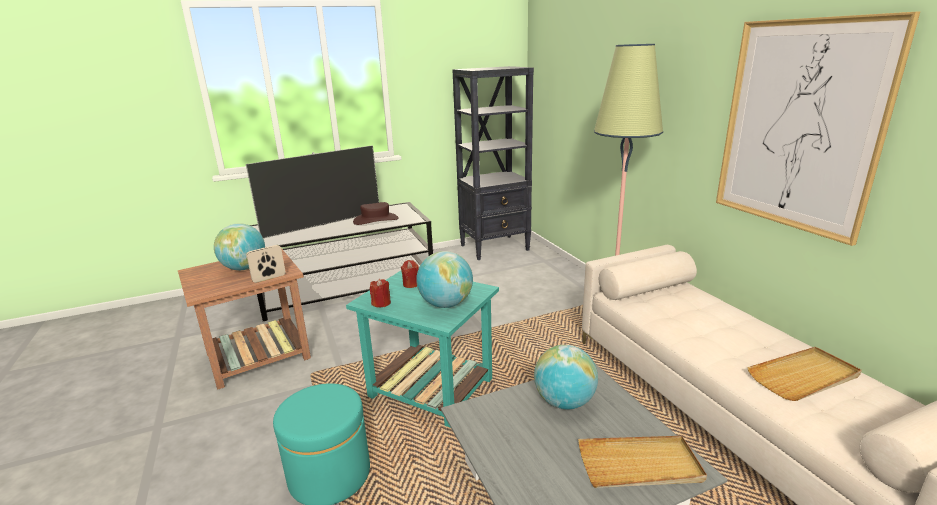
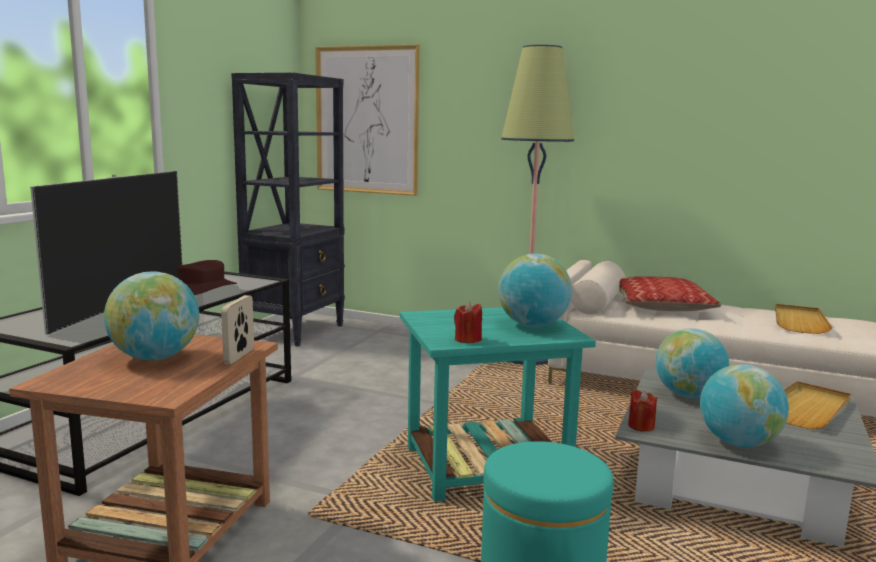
camera: 45 degrees left, 10 degrees down
(411, 284) = (451, 321): red candle -> red candle (641, 426)
(505, 459) = (738, 443): none -> globe
(692, 310) = (661, 306): none -> pillow
(799, 126) = (714, 121): picture -> picture (367, 120)

